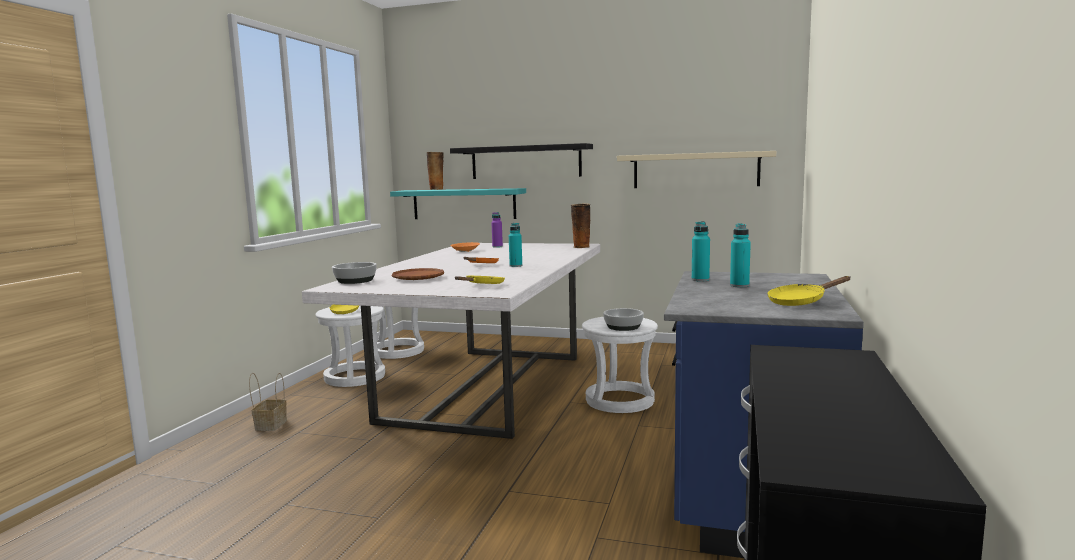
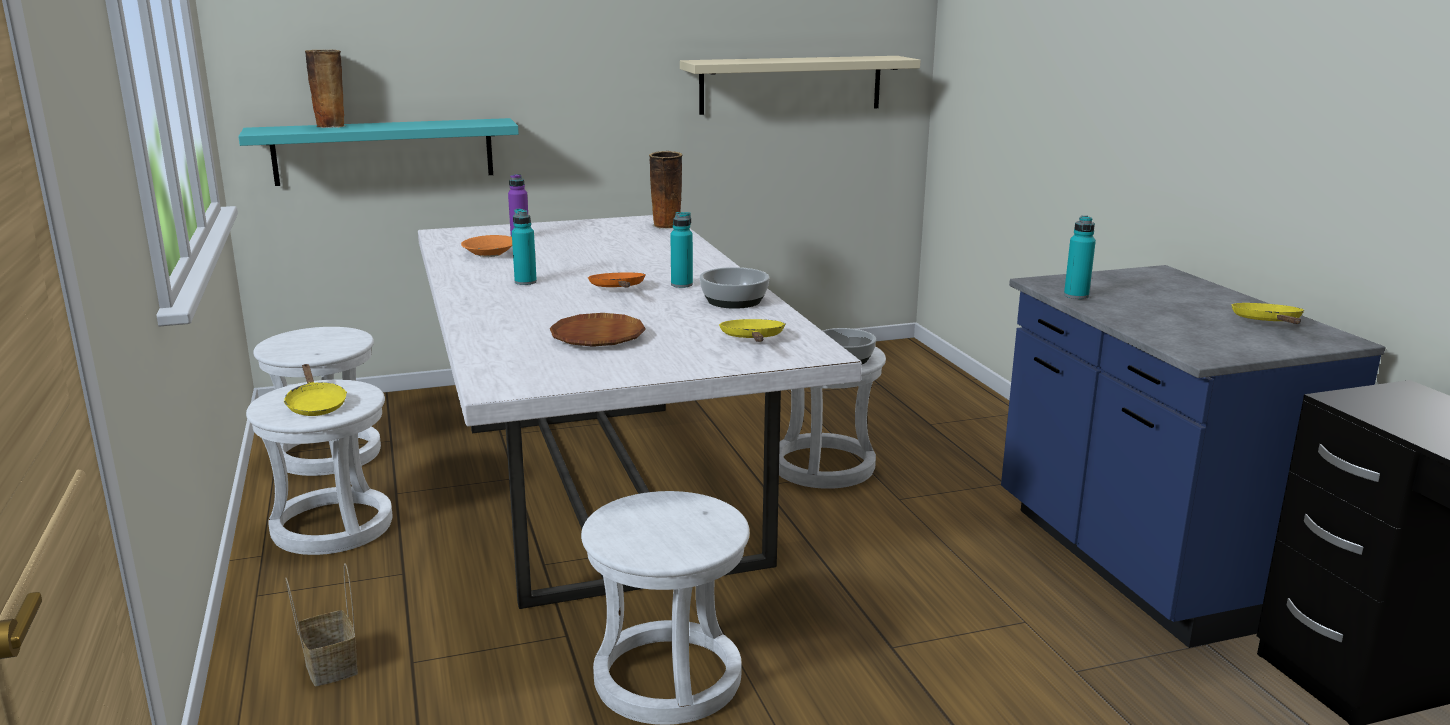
camera: 35 degrees left, 10 degrees up
(355, 281) = (499, 361): bowl -> bowl (735, 301)
(380, 469) = (667, 679): none -> white stool
(525, 162) = (508, 70): black shelf -> none
(739, 286) = (1143, 301): turquoise bottle -> turquoise bottle (525, 282)
(800, 302) = (1268, 323): yellow frying pan -> yellow frying pan turned 150 degrees clockwise

